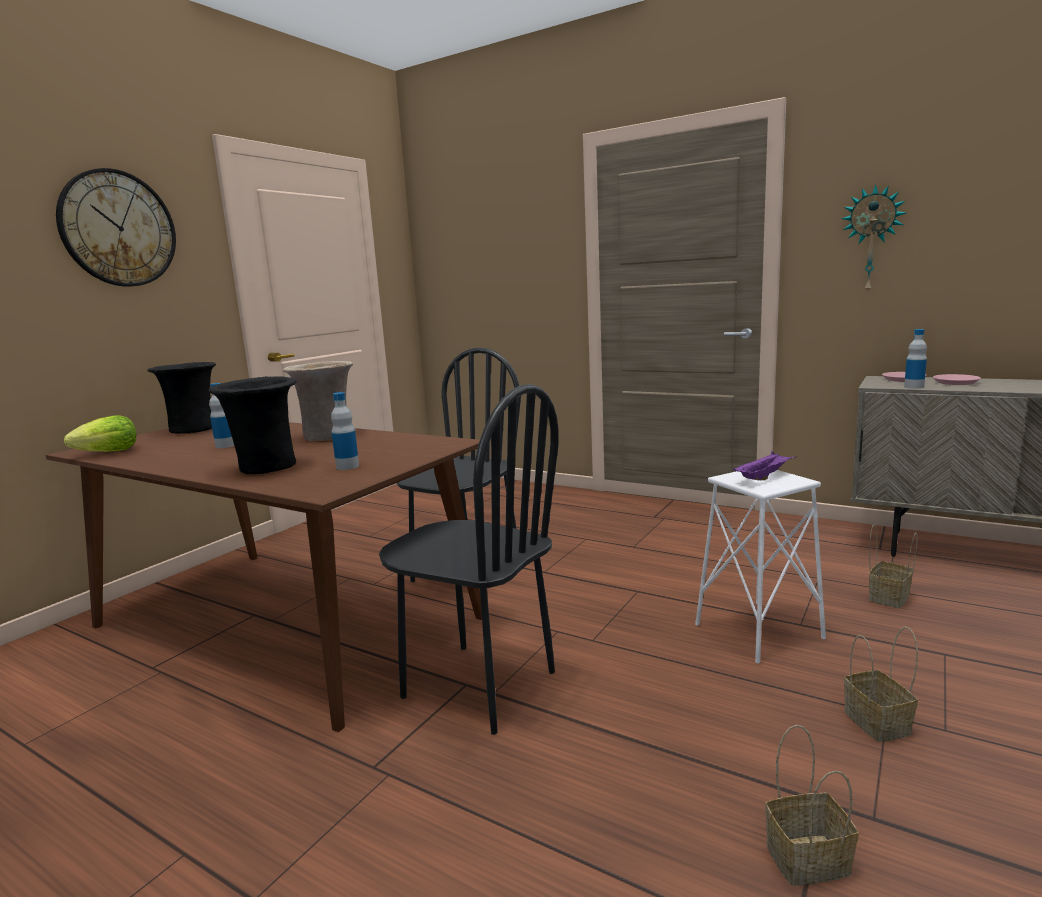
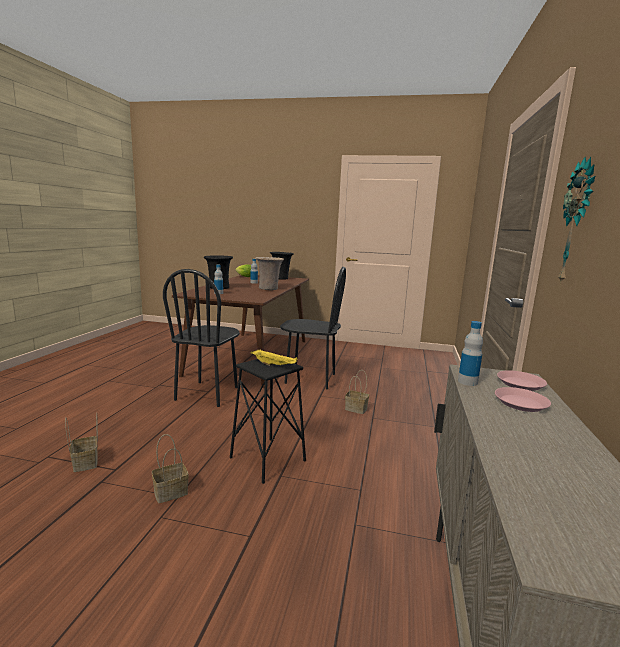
camera: 70 degrees right, 0 degrees up
(118, 229) = (291, 198): wall clock -> none
(758, 631) = (267, 459): white stool -> black stool
(764, 477) = (274, 365): purple tray -> yellow tray
(888, 596) = (340, 522): basket -> basket (357, 409)

